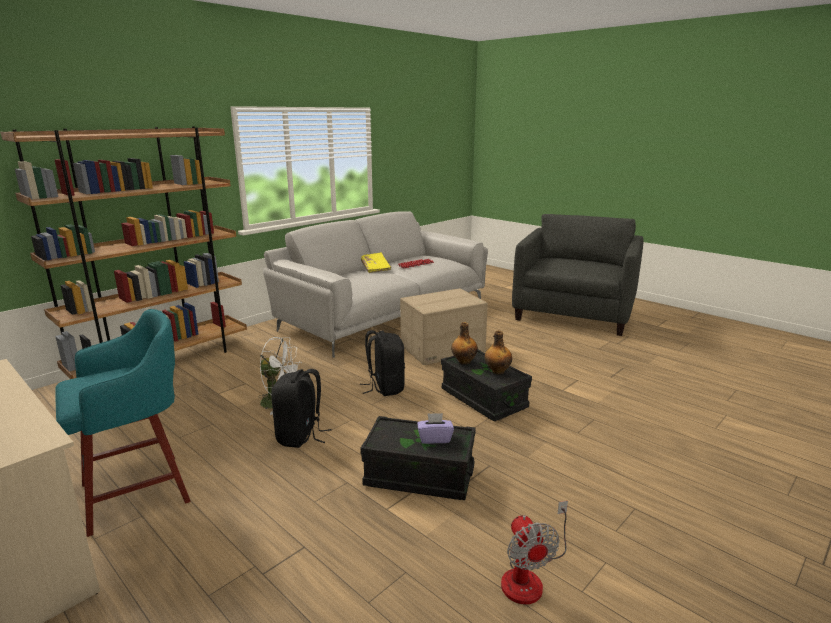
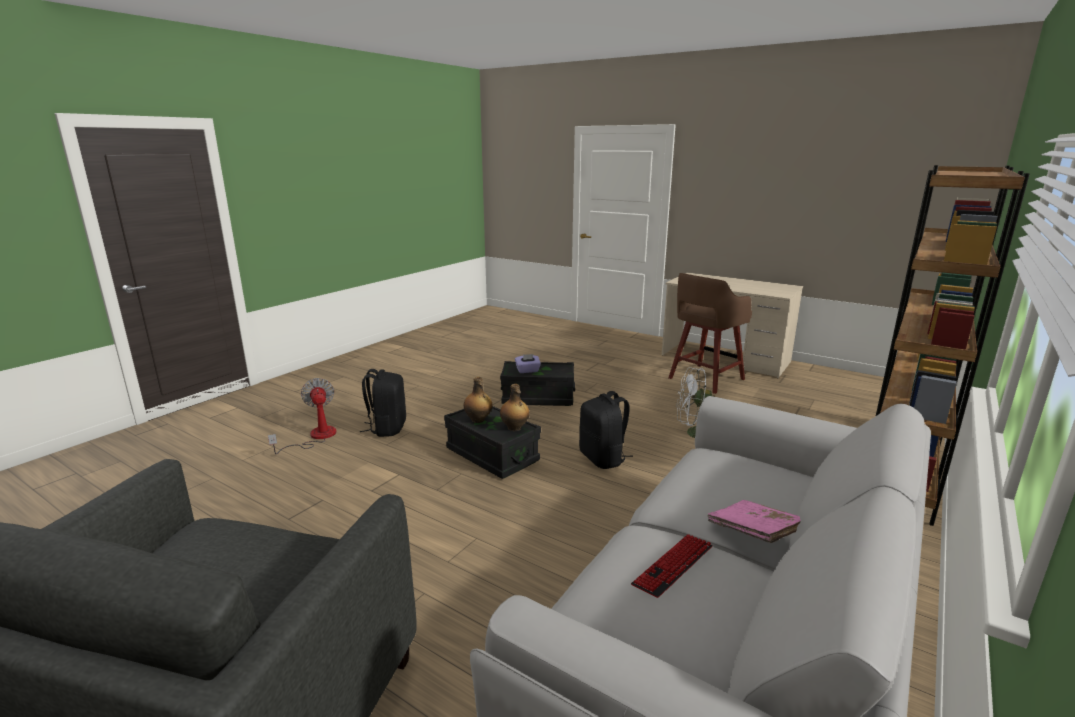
camera: 170 degrees right, 0 degrees up
(140, 491) = (704, 379): turquoise stool -> brown stool
(300, 436) = (642, 411): black backpack -> black backpack (387, 428)
(375, 268) = (754, 532): yellow book -> pink book
(442, 349) = (556, 531): cardboard box -> none
(529, 577) = (472, 370): fan -> fan (315, 437)

